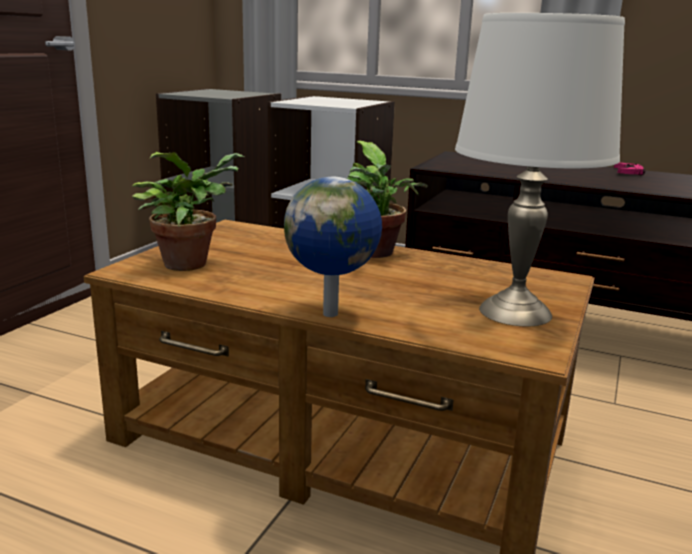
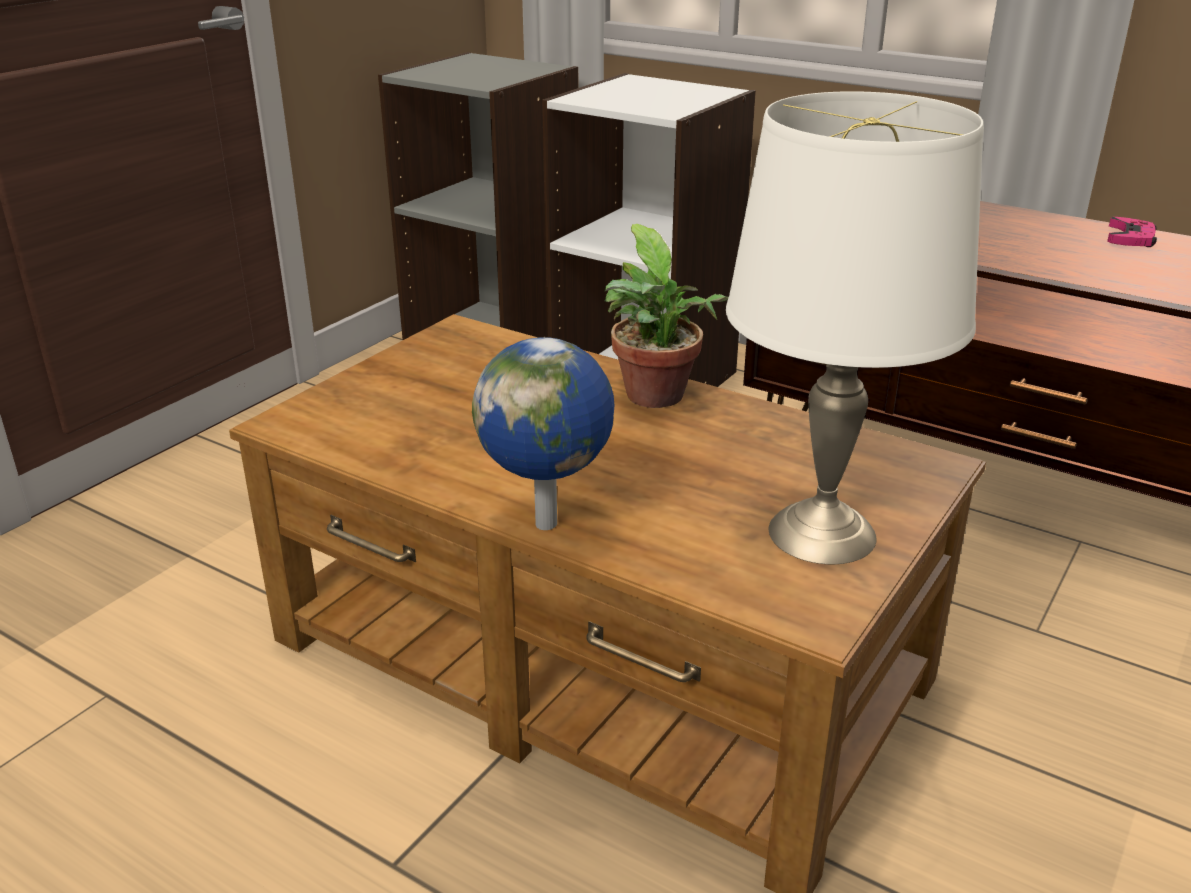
camera: 10 degrees right, 10 degrees up
(189, 263) = (378, 409): potted plant -> none

